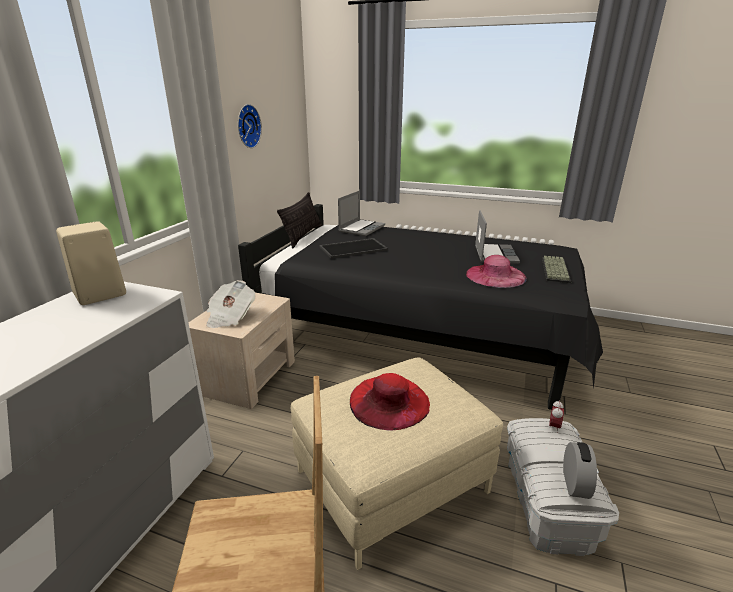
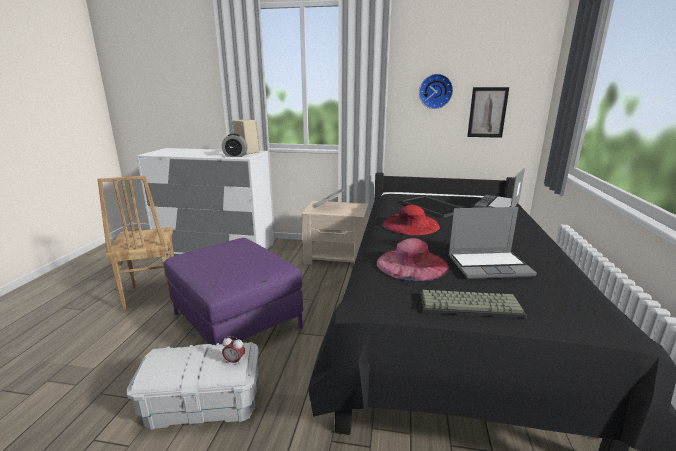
camera: 80 degrees right, 5 degrees down
(281, 144) = (487, 112): none -> picture
(303, 235) = (455, 193): pillow -> none
(361, 228) = (498, 205): laptop -> laptop turned 105 degrees clockwise
(389, 401) = (232, 257): red hat -> red hat (410, 225)
(391, 480) = (237, 320): beige ottoman -> purple ottoman
(575, 484) = (162, 364): alarm clock -> alarm clock (235, 156)

